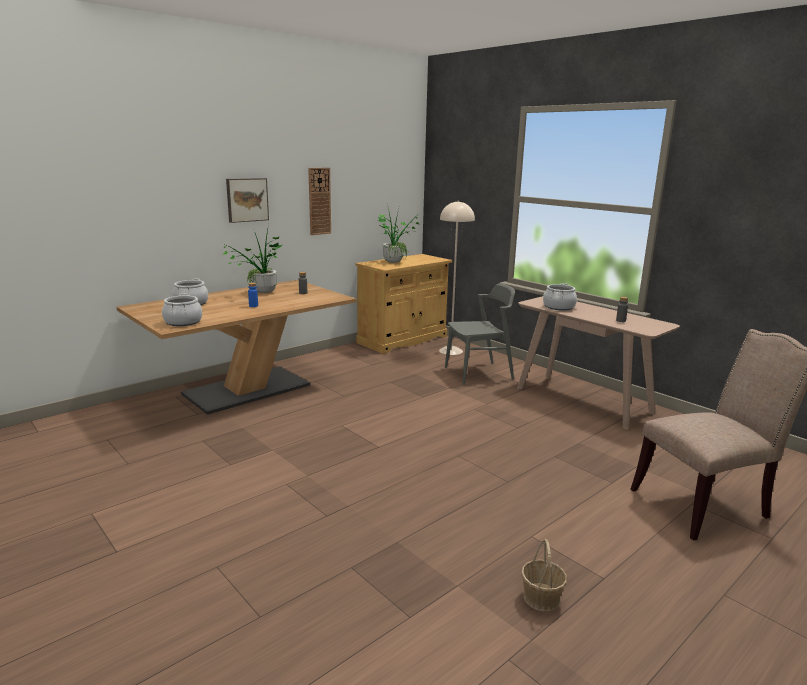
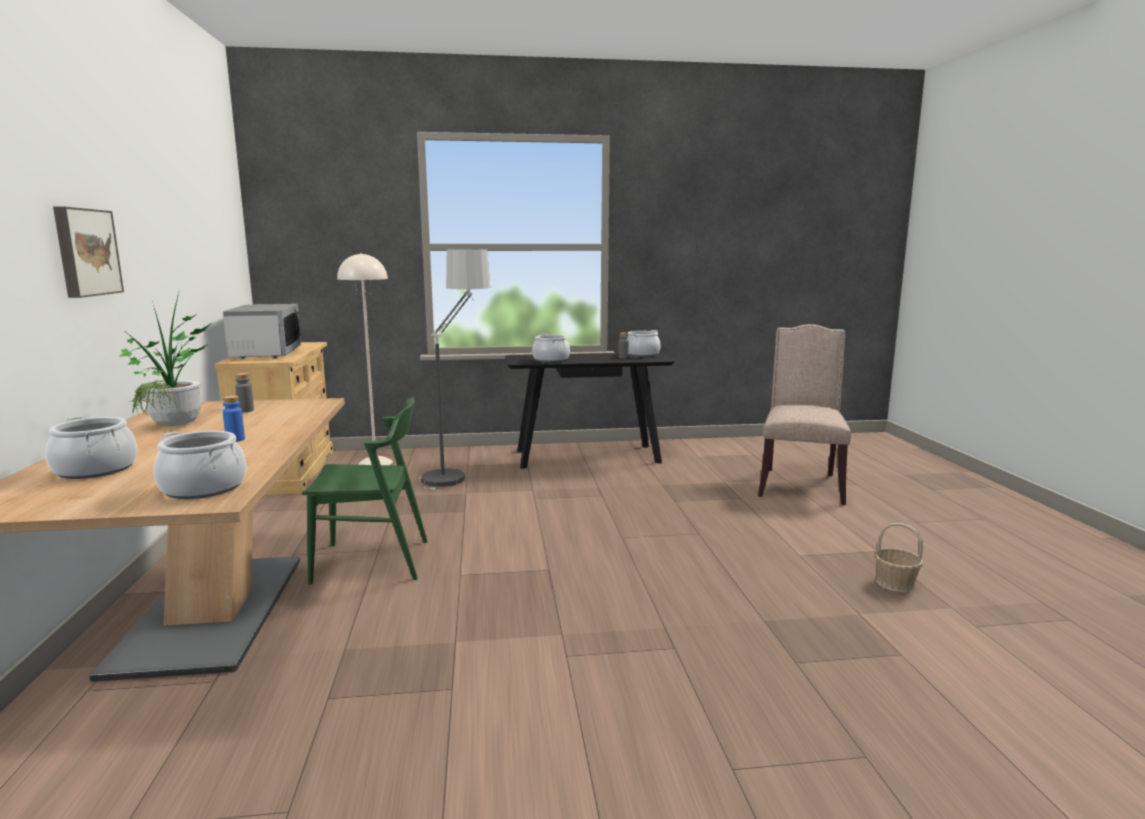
camera: 55 degrees left, 5 degrees down
(319, 201) = (165, 260): wall clock -> none
(330, 399) = (372, 561): none -> green chair
(395, 261) = (266, 353): potted plant -> microwave
(478, 373) = (457, 470): grey chair -> floor lamp
(583, 400) = (587, 456): beige console table -> black console table
(650, 323) = (642, 354): none -> cooking pot

